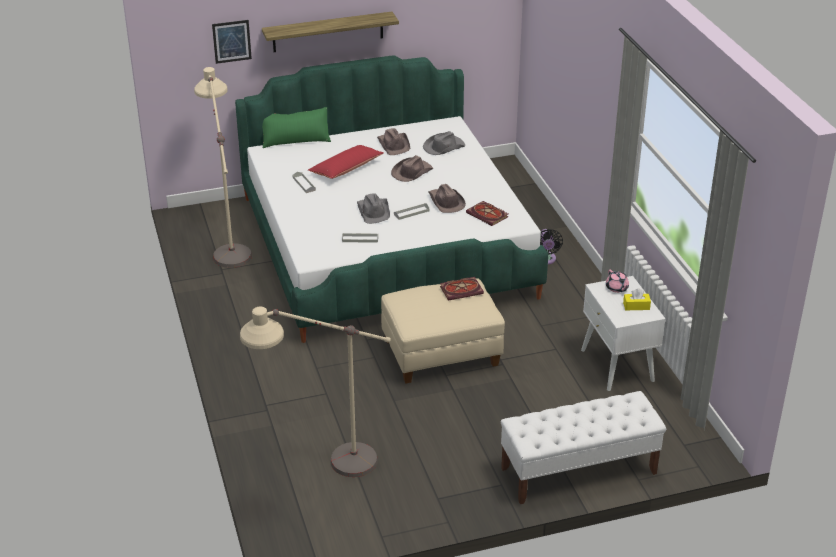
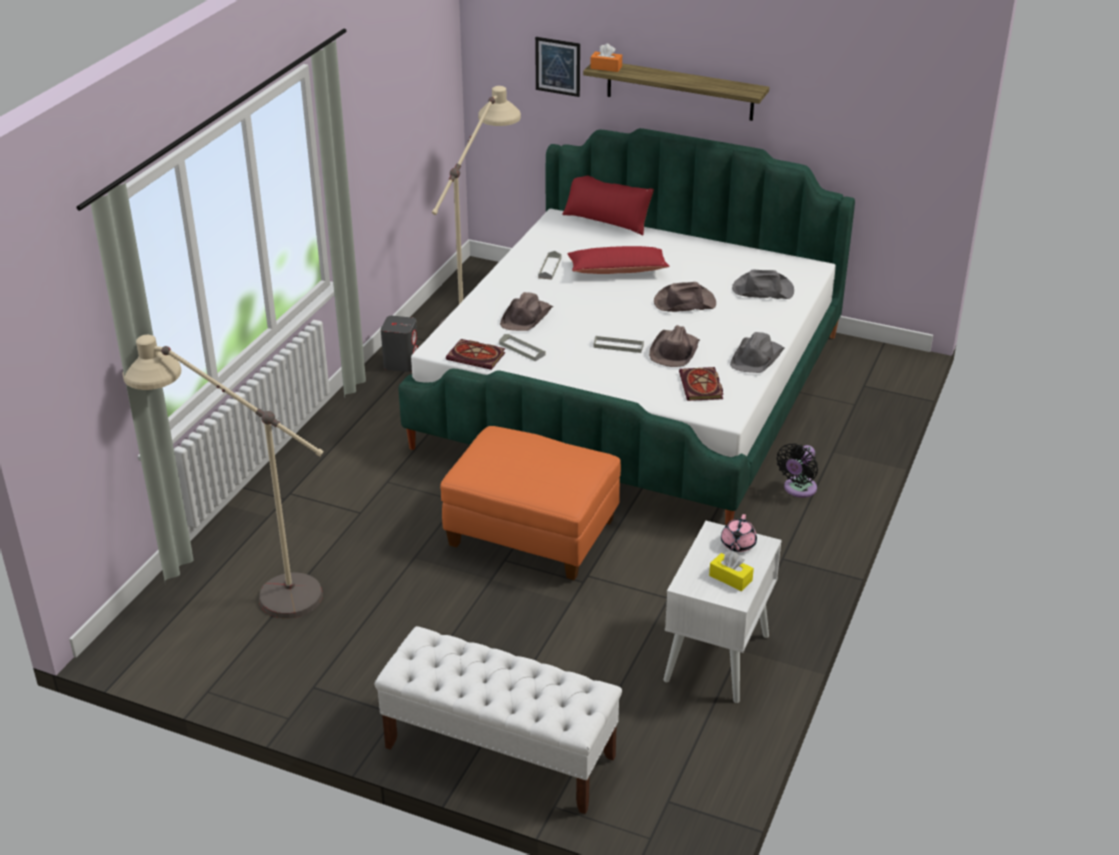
camera: 40 degrees right, 0 degrees up
(222, 295) = (401, 363): none -> grey speaker
(278, 31) = (606, 67): none -> orange tissue box
(295, 141) = (607, 220): green pillow -> red pillow
(374, 211) = (580, 327): grey hat -> grey hat (757, 358)
(394, 144) = (708, 265): brown hat -> brown hat (527, 317)
(441, 353) = (532, 533): beige ottoman -> orange ottoman
(462, 290) = (572, 459): book -> book (477, 356)

